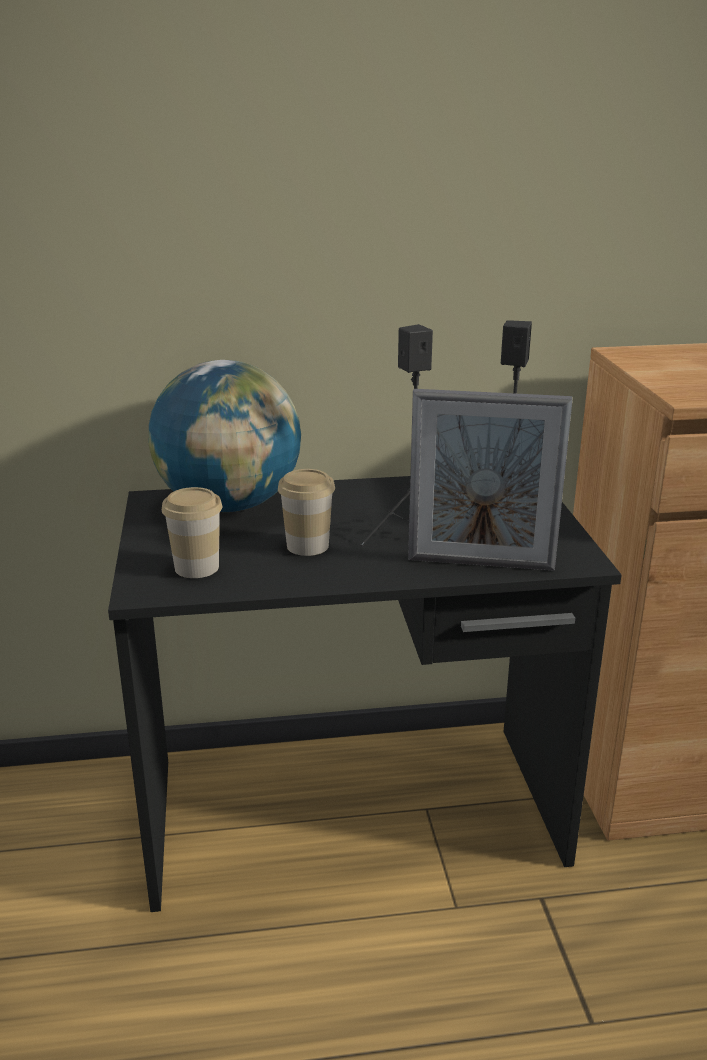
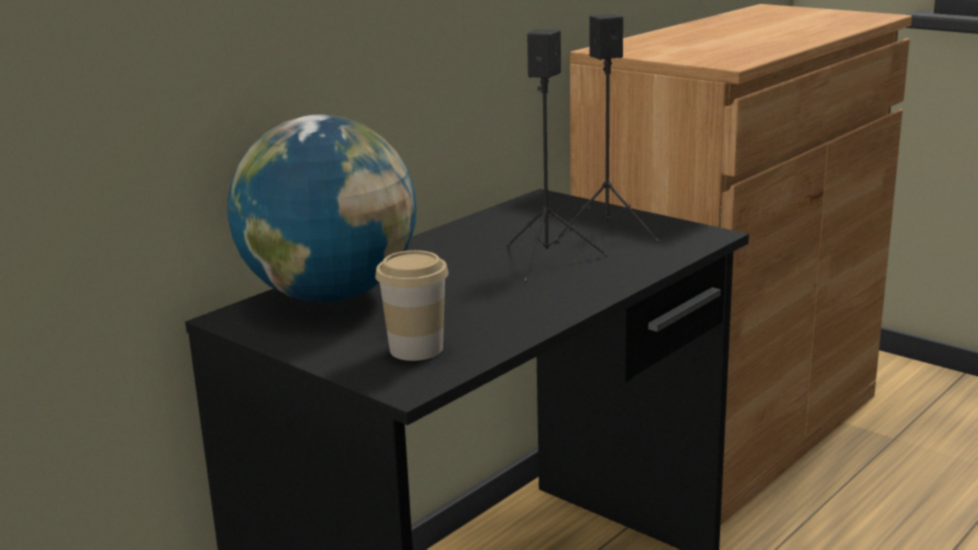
camera: 40 degrees left, 5 degrees down
(307, 546) = (480, 298): cup -> none
(480, 563) = (644, 260): picture frame -> none

